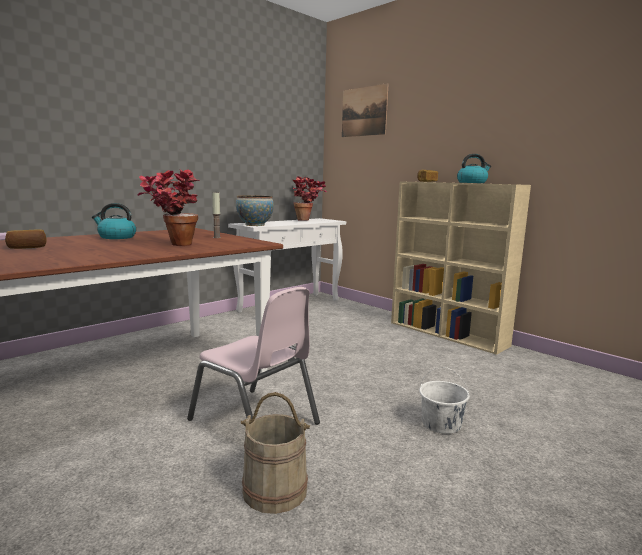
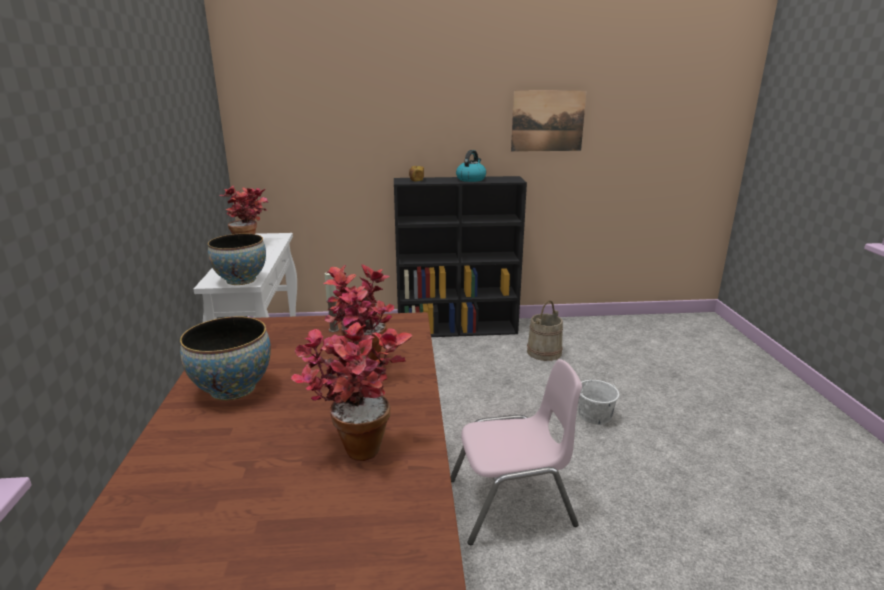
camera: 50 degrees left, 10 degrees up
(27, 247) = (243, 475): bread -> none
(73, 254) = (353, 445): none -> potted plant
(116, 237) = (233, 389): kettle -> bowl
(274, 490) = (624, 537): beige bucket -> beige bucket (544, 352)
(364, 111) = (295, 88): picture -> picture (547, 121)
(448, 334) = (458, 329): beige bookcase -> black bookcase

